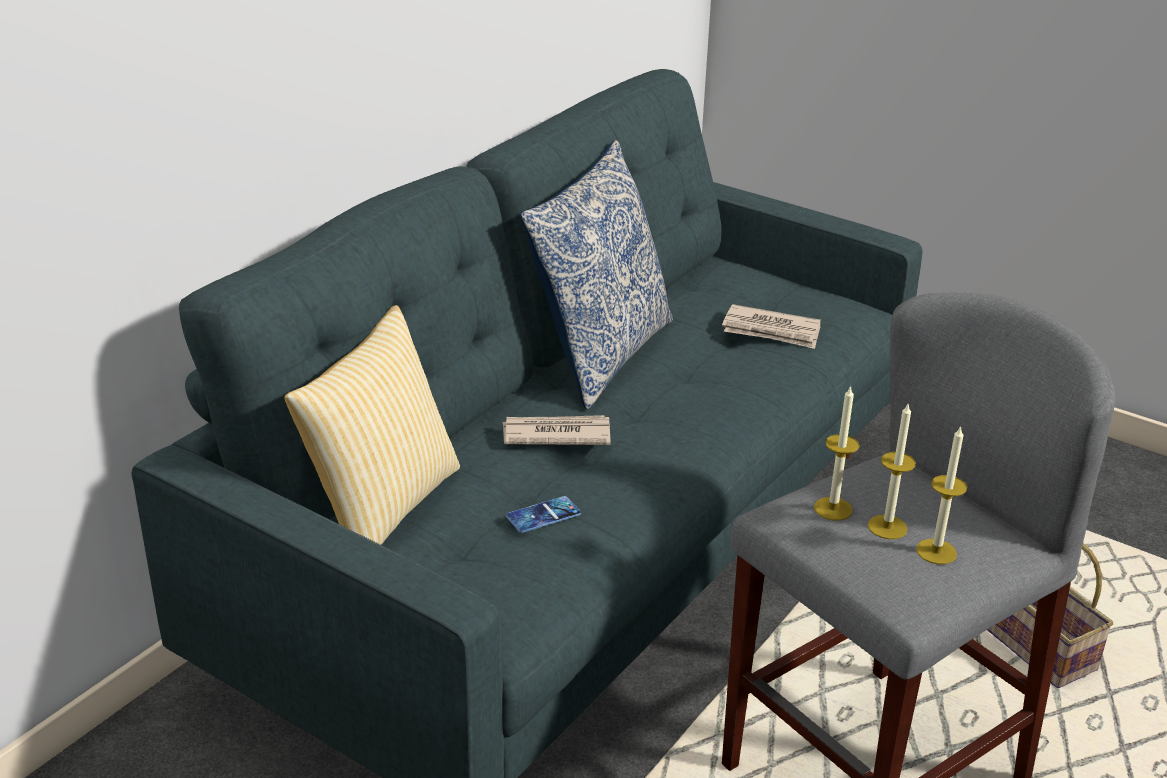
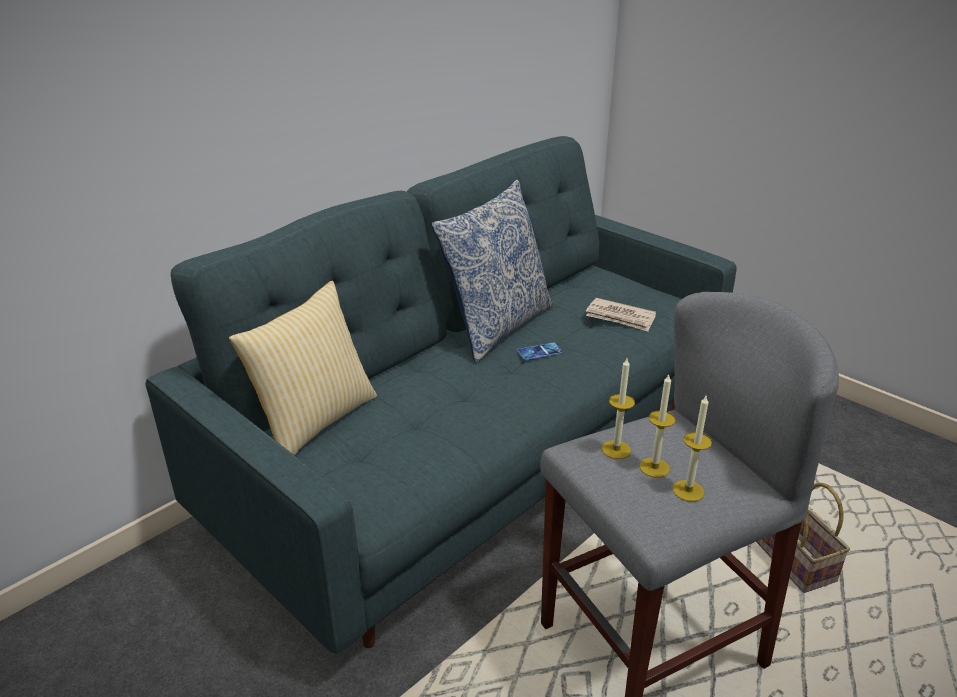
camera: 10 degrees right, 0 degrees up
(543, 515) = (422, 434): phone -> phone (539, 352)
(555, 434) = (449, 378): newspaper -> none

